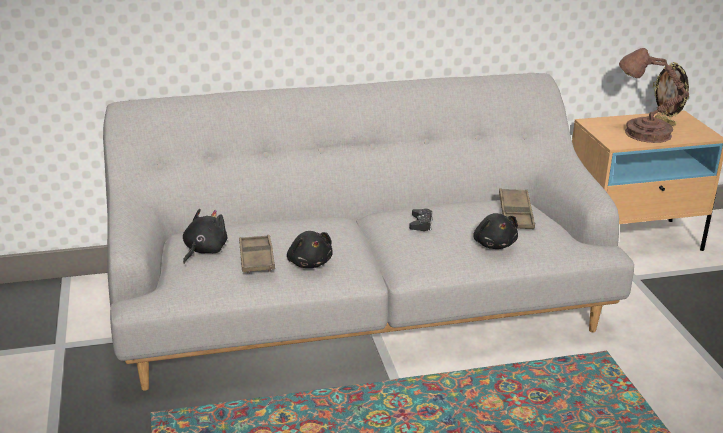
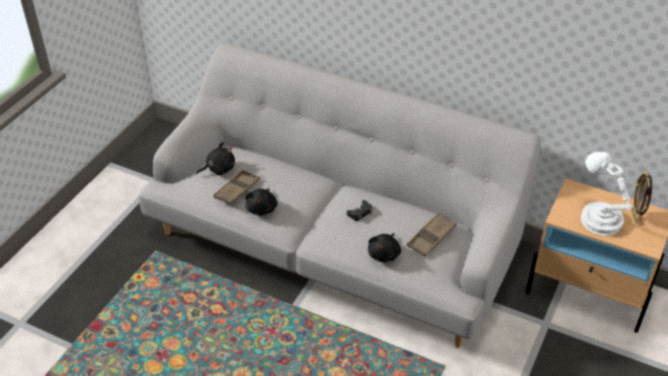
camera: 40 degrees right, 15 degrees up
(643, 133) = (598, 218): brown table lamp -> white table lamp

